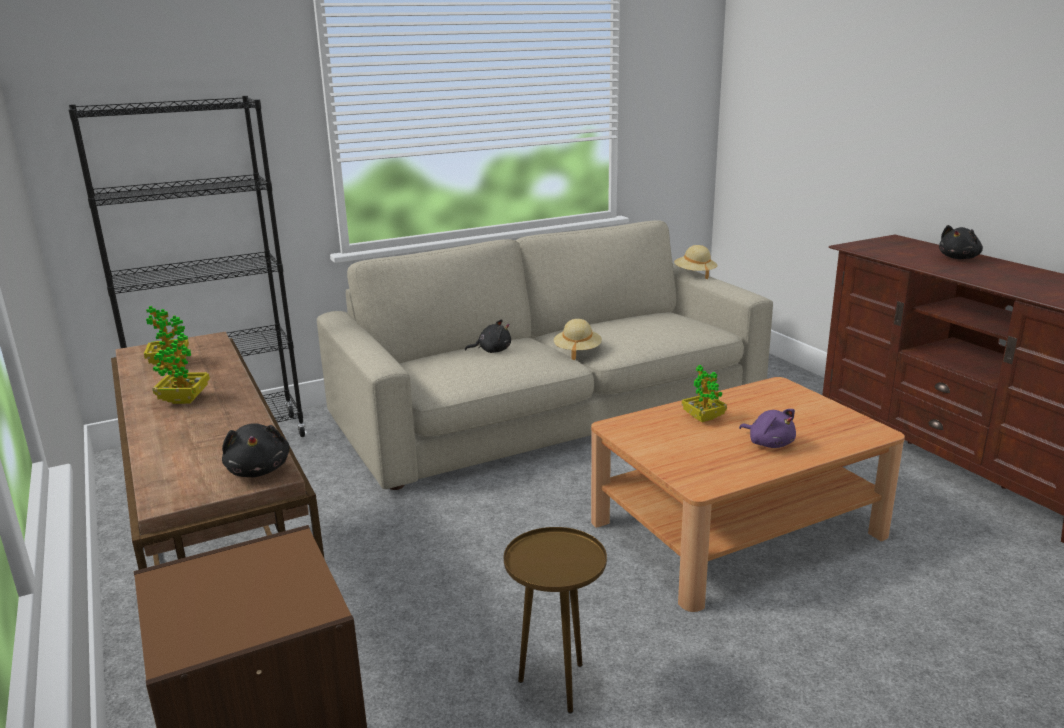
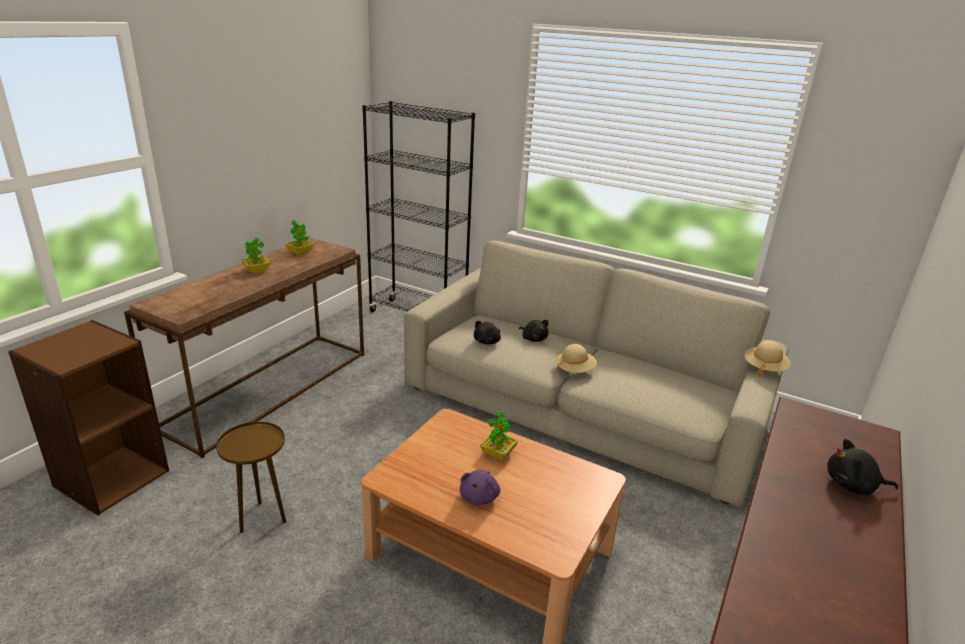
camera: 55 degrees right, 5 degrees up
(259, 470) = (185, 311): black plush toy -> black plush toy (487, 342)

